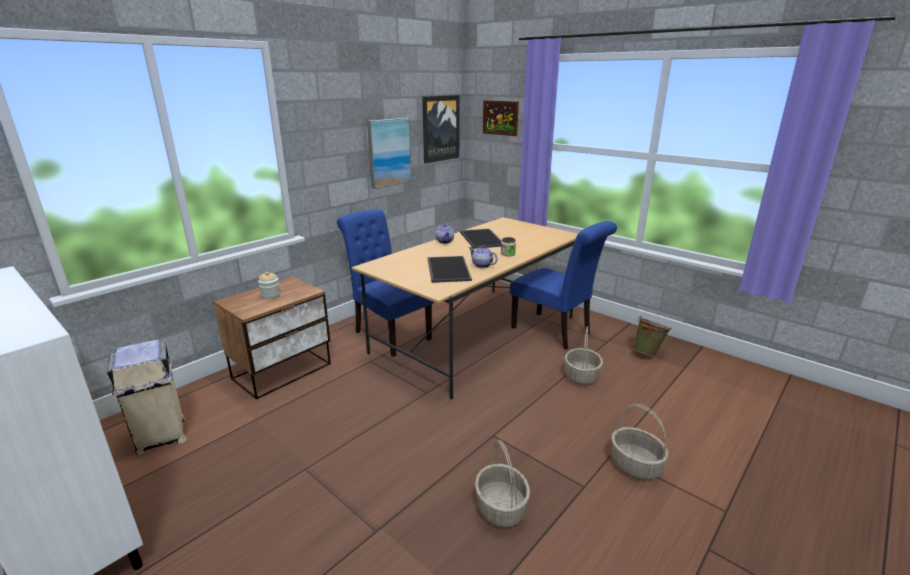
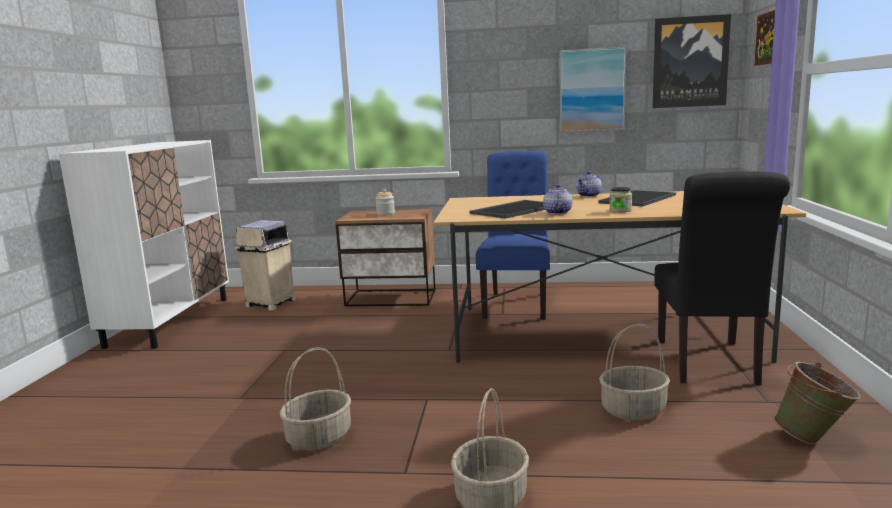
camera: 55 degrees right, 10 degrees down
(555, 332) = (708, 364): blue chair -> black chair

